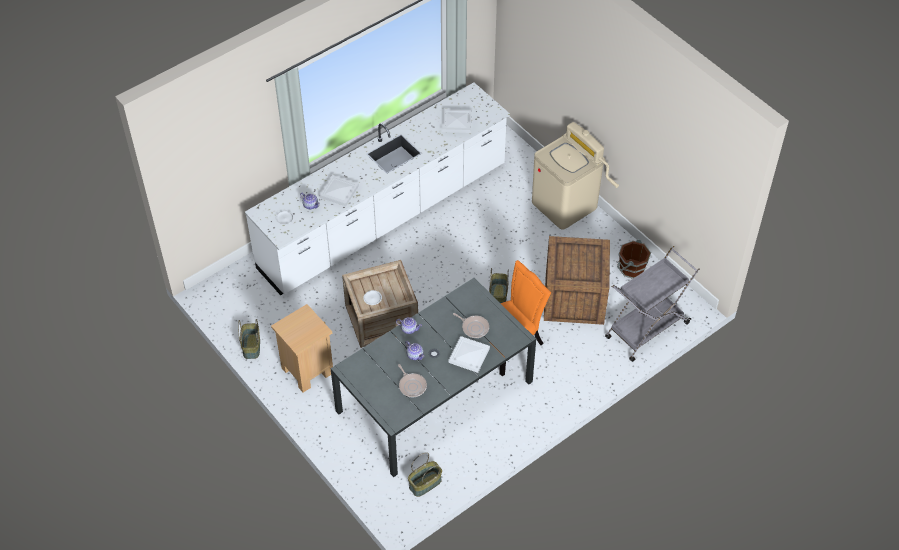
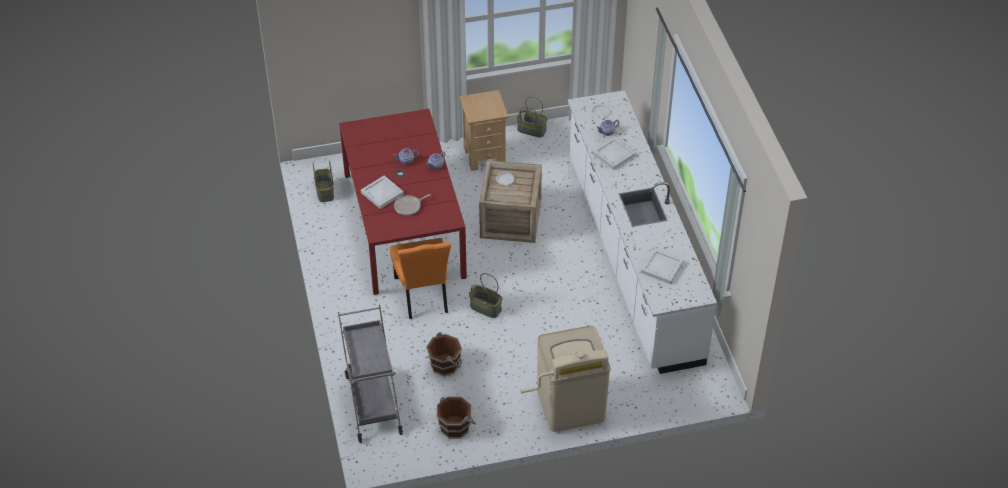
camera: 115 degrees right, 5 degrees down
(412, 385) = (377, 149): frying pan -> none
(434, 396) = (404, 225): grey dining table -> red dining table
(575, 299) = (445, 364): crate -> brown bucket

